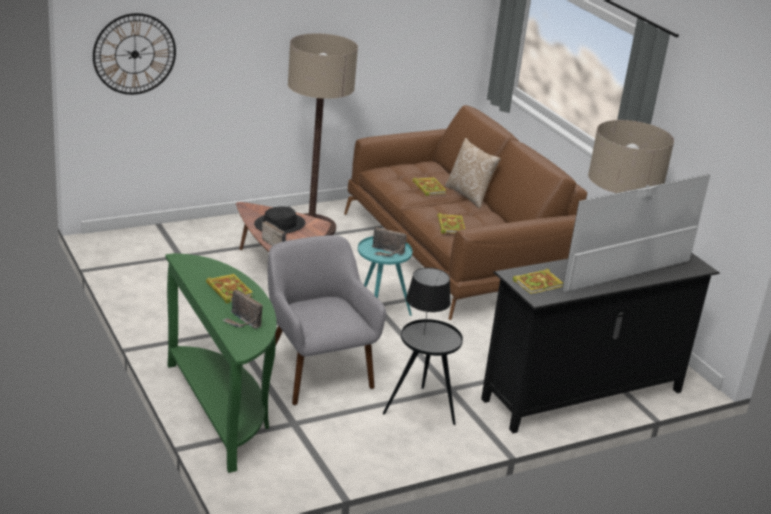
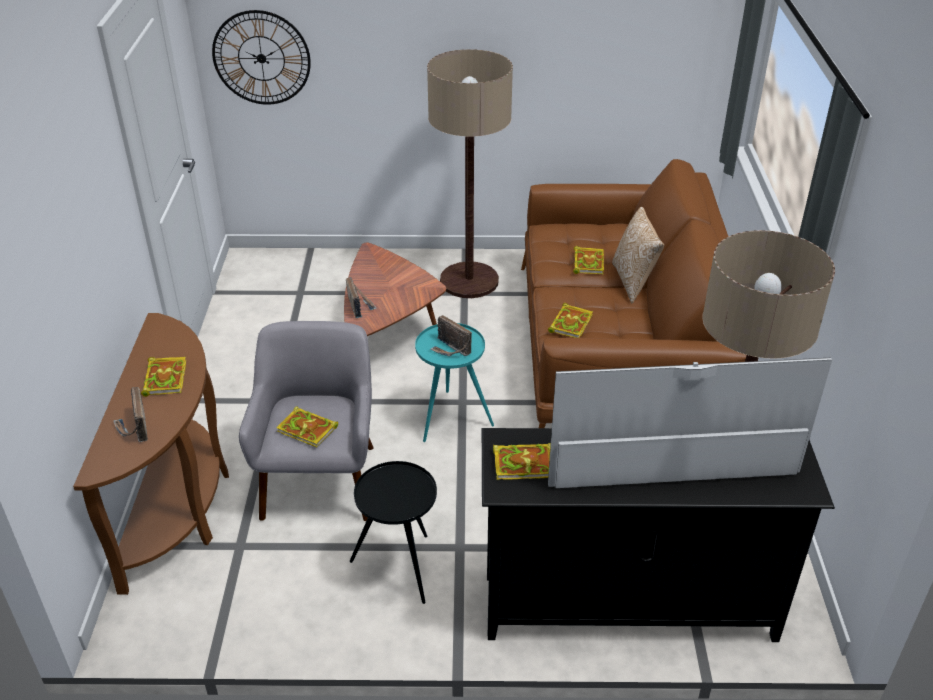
camera: 30 degrees right, 10 degrees up
(223, 411) = (180, 506): green console table -> brown console table
(279, 224) = (385, 280): black hat -> none
(328, 319) = (308, 429): none -> book
(423, 334) = (390, 485): black table lamp -> none

